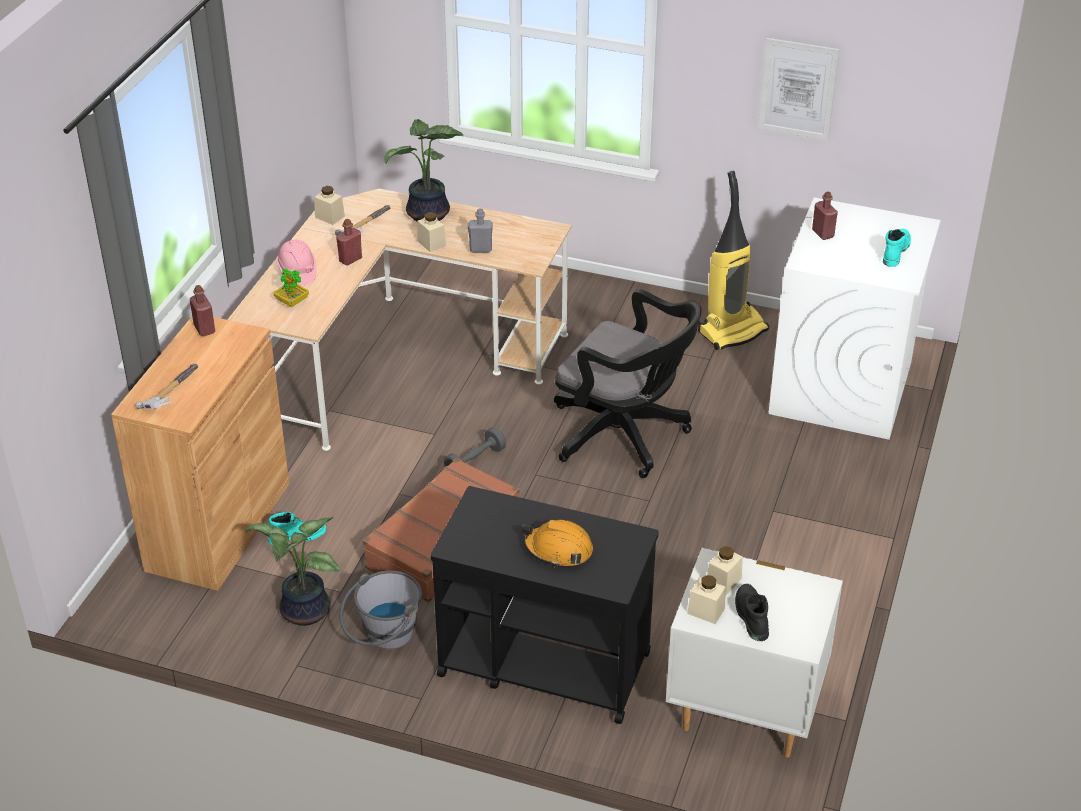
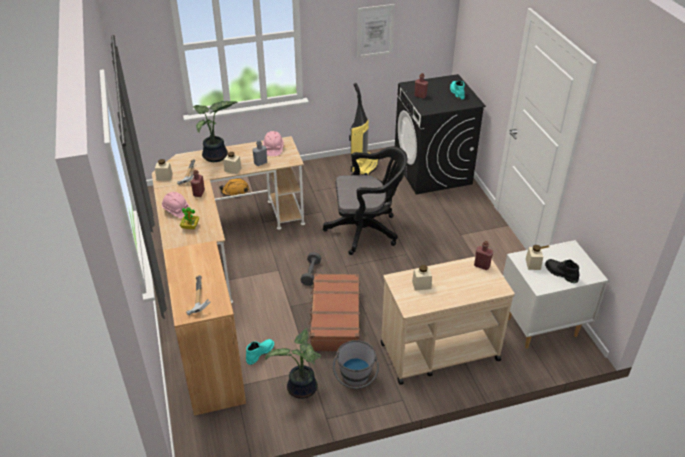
camera: 35 degrees left, 0 degrees up
(204, 329) = (179, 256): red bottle -> red bottle (482, 266)
(522, 234) = (273, 149): none -> pink hard hat
(543, 663) = (438, 352): black cart -> beige cart
(558, 550) = (457, 284): orange hard hat -> orange hard hat (235, 191)
(706, 611) = (541, 280): beige jar -> beige jar (421, 285)
(841, 388) = (432, 171): white washing machine -> black washing machine

